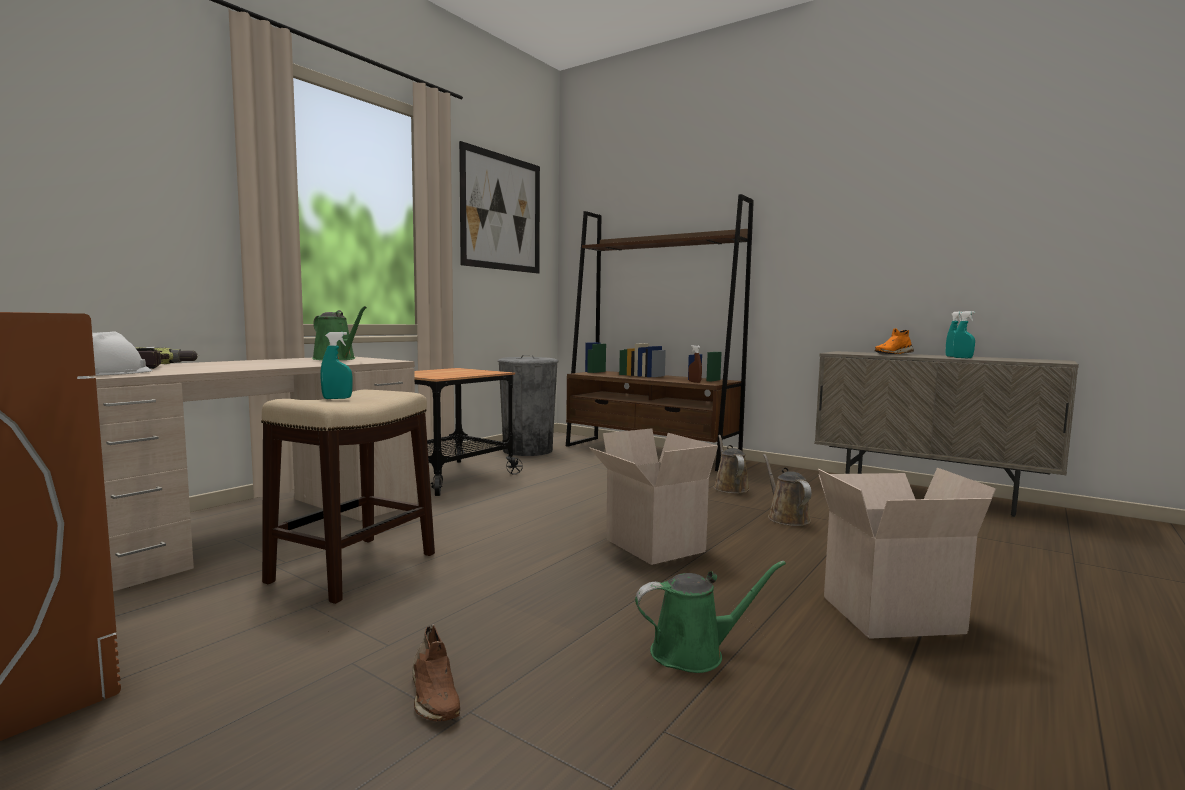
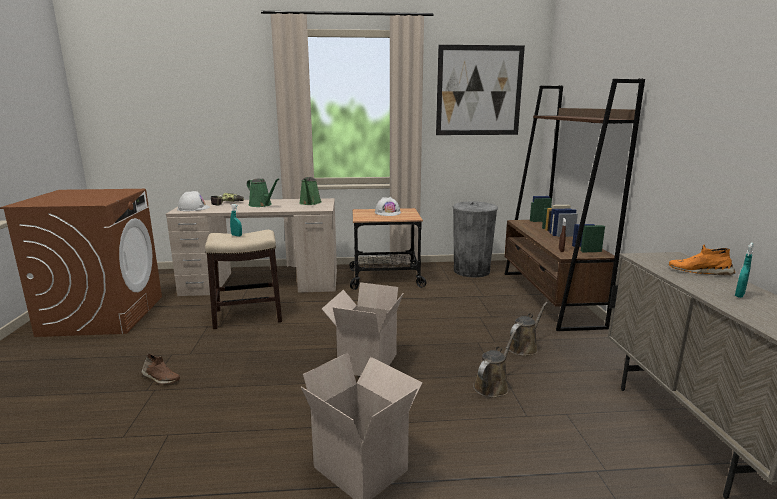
camera: 50 degrees right, 10 degrees up
(433, 696) = (160, 378): brown shoe -> brown shoe turned 90 degrees counterclockwise
(444, 371) = (388, 212): none -> white hard hat
(694, 652) = (243, 418): green watering can -> green watering can (261, 205)
(962, 358) = (725, 301): turquoise spray bottle -> none

